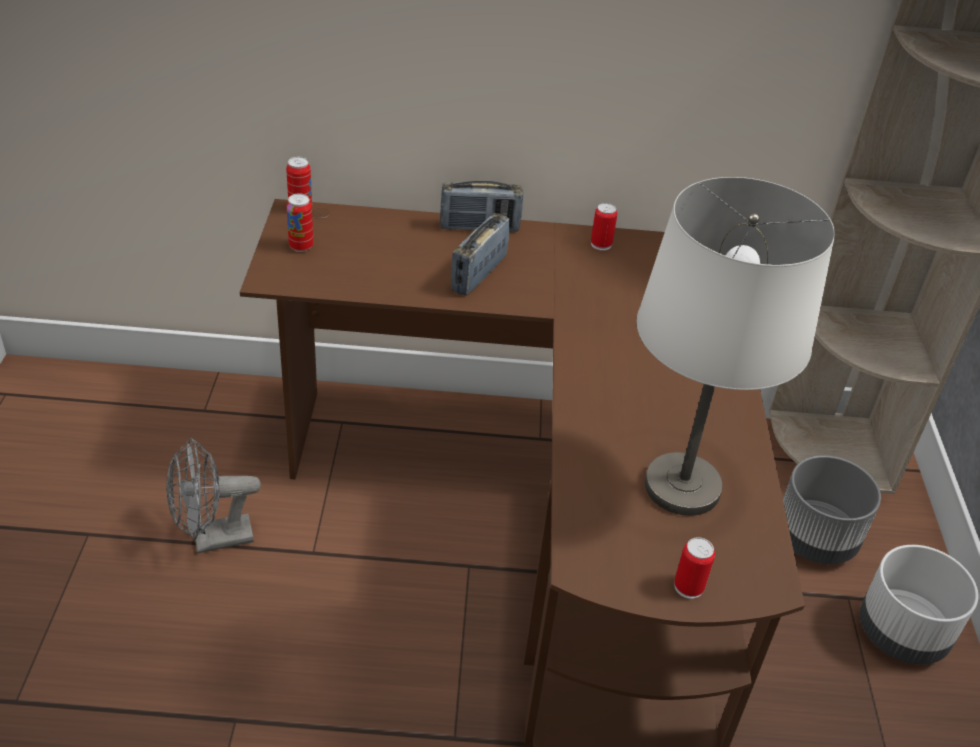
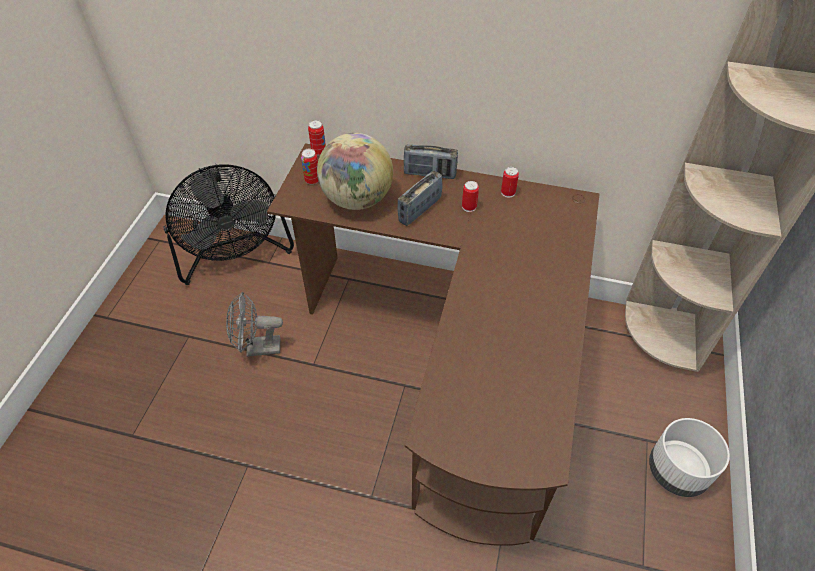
camera: 15 degrees right, 10 degrees up
(135, 403) = (230, 254): none -> black fan
(378, 267) = (357, 199): none -> globe
(683, 487) = (511, 385): white table lamp -> none
(688, 587) = (493, 459): can -> can (469, 207)
(815, 539) = (635, 396): grey planter -> none

